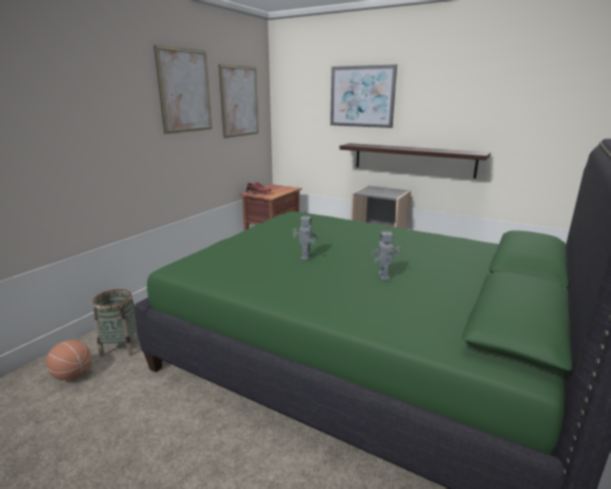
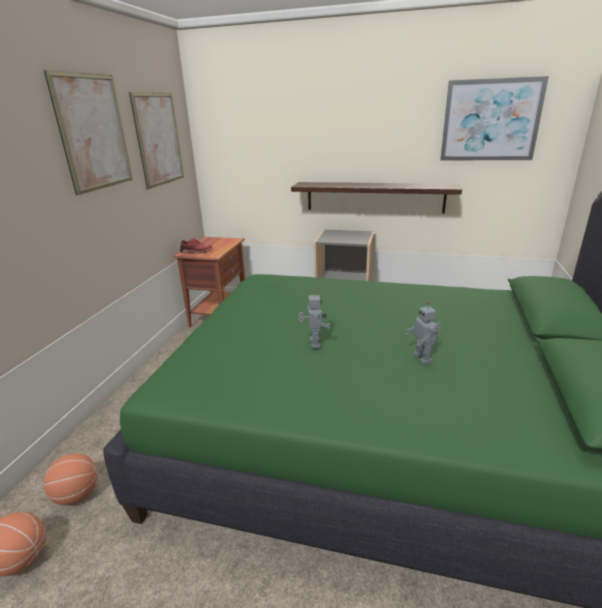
camera: 15 degrees left, 5 degrees up
(121, 346) = (77, 495): basket -> basketball
(362, 96) = (309, 126): picture -> picture (490, 120)

